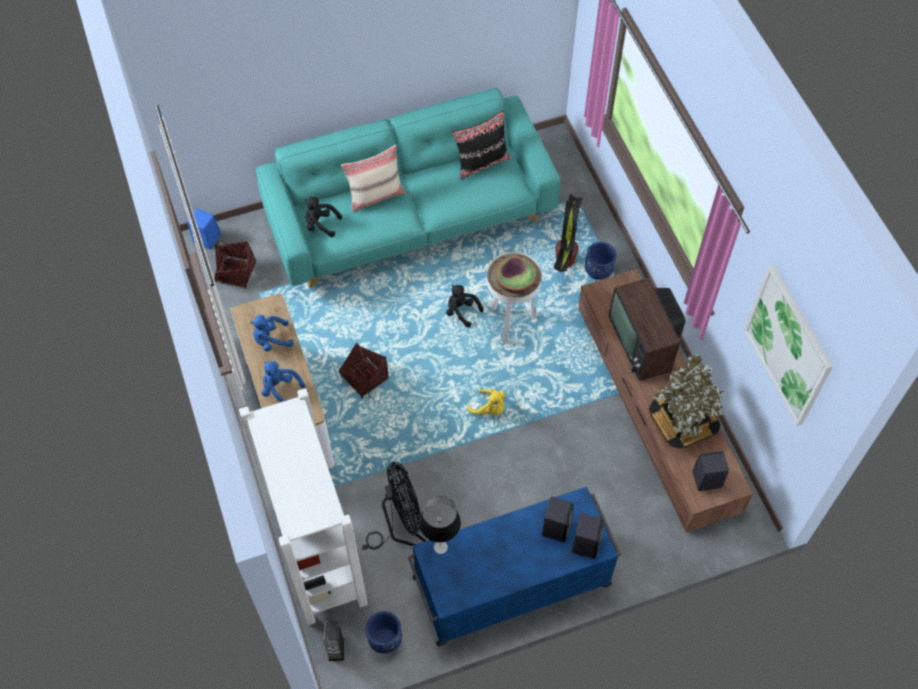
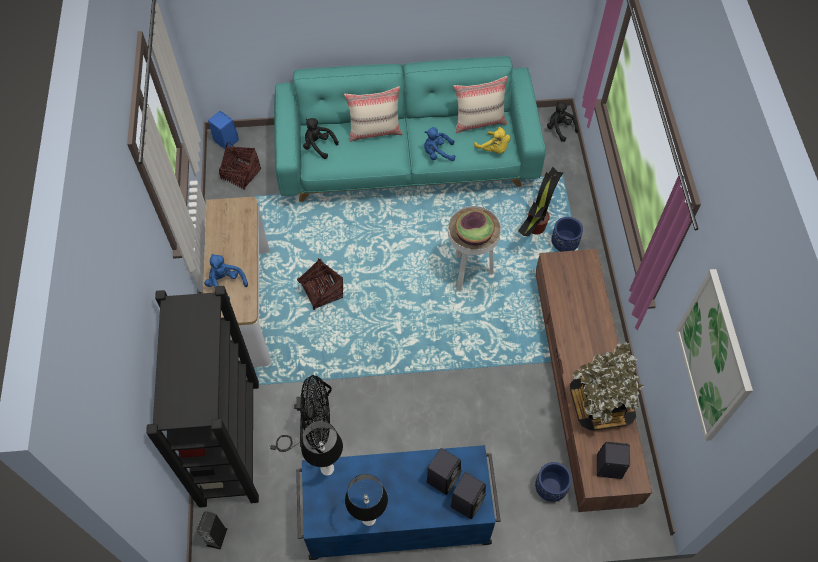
camera: 15 degrees right, 0 degrees up
(271, 340) = (233, 237): blue plush toy -> blue plush toy (437, 153)
(317, 553) = (229, 442): white bookcase -> black bookcase
(385, 639) = (264, 539): blue planter -> blue planter (550, 488)
(461, 311) = (427, 252): black plush toy -> black plush toy (559, 129)
(481, 162) = (479, 122): black pillow -> beige pillow
(489, 408) = (426, 347): yellow plush toy -> yellow plush toy (494, 149)
(497, 583) = (369, 518): none -> table lamp
(644, 341) = (584, 318): television -> none

